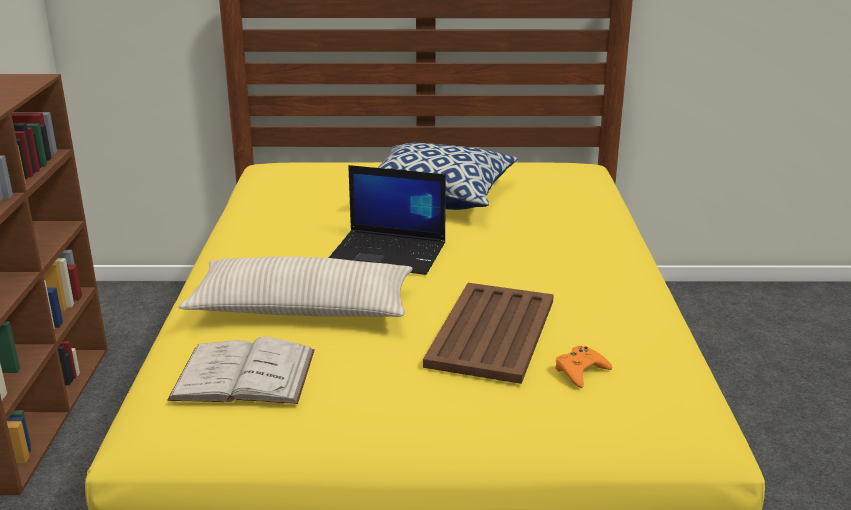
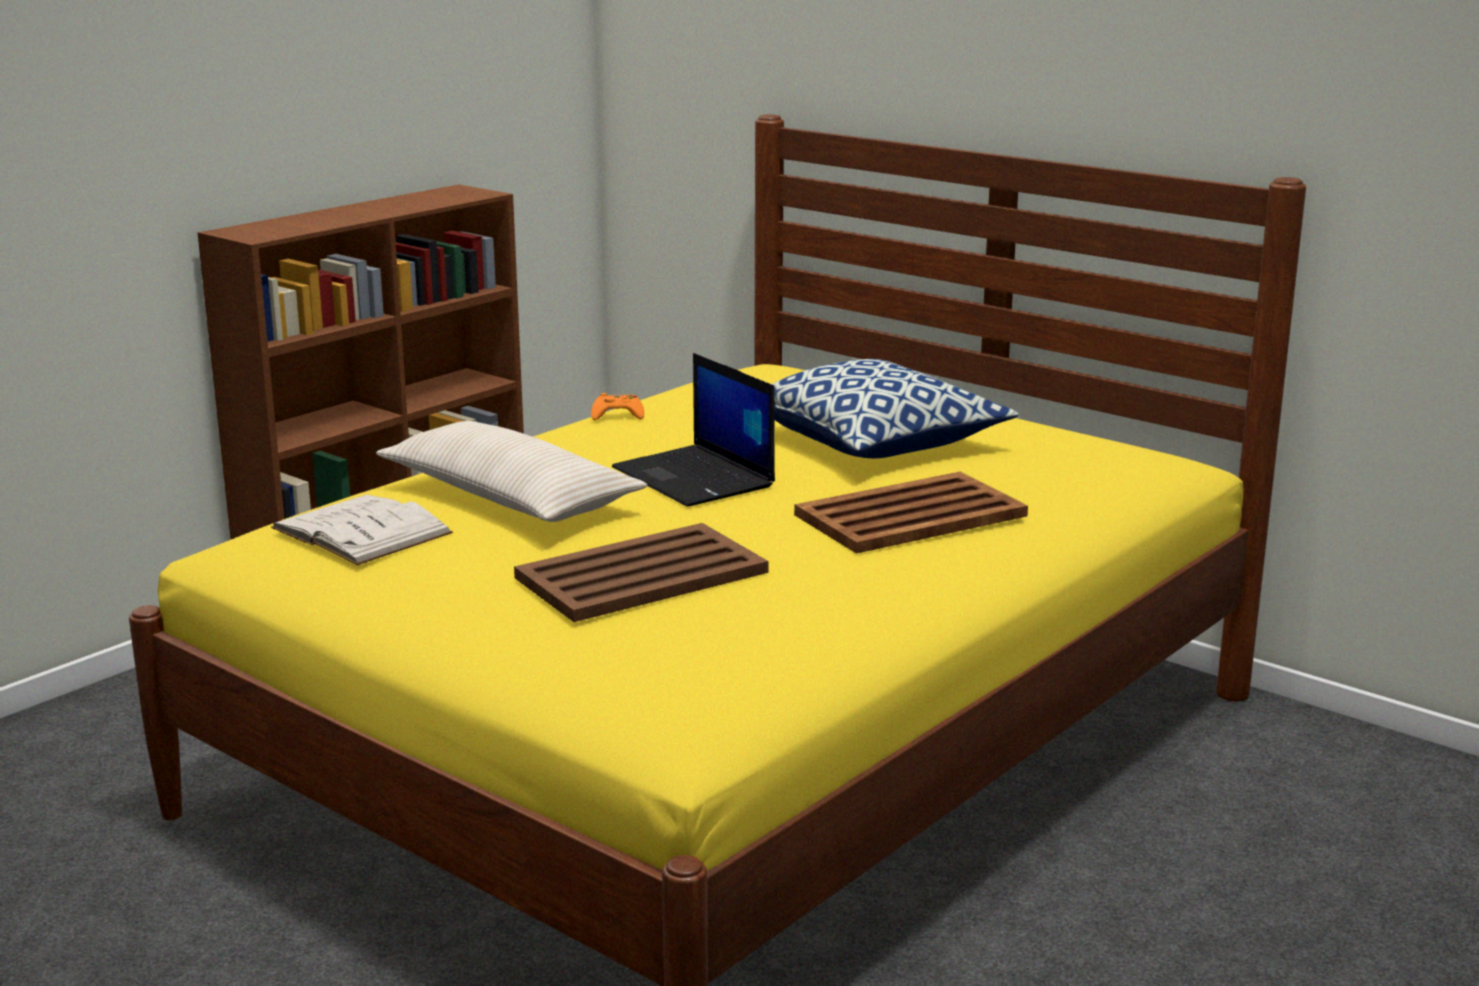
camera: 40 degrees right, 5 degrees down
(548, 237) = (913, 515): none -> brown tray
(580, 371) = (657, 636): orange game controller -> orange game controller (617, 414)

